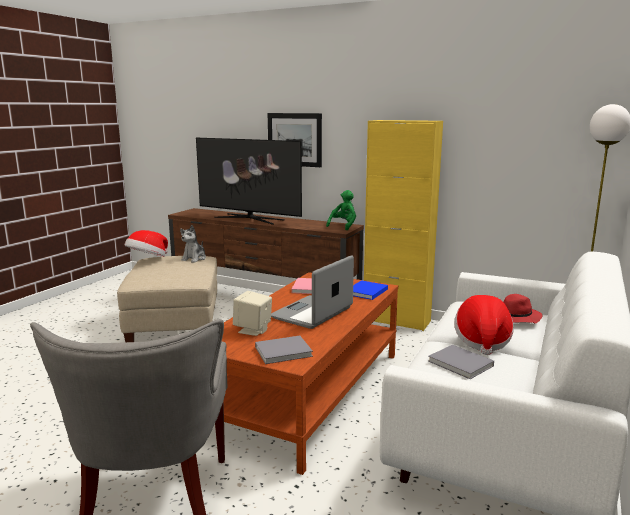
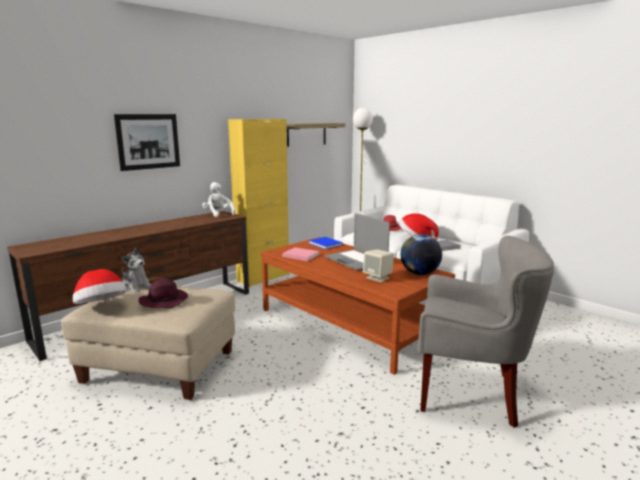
camera: 70 degrees left, 0 degrees up
(163, 270) = (164, 301): none -> purple hat
(249, 218) = (129, 232): television -> none
(285, 351) = (419, 273): grey book -> globe
(343, 226) = (218, 214): green plush toy -> white plush toy
(513, 145) = (306, 134): none -> shelf

